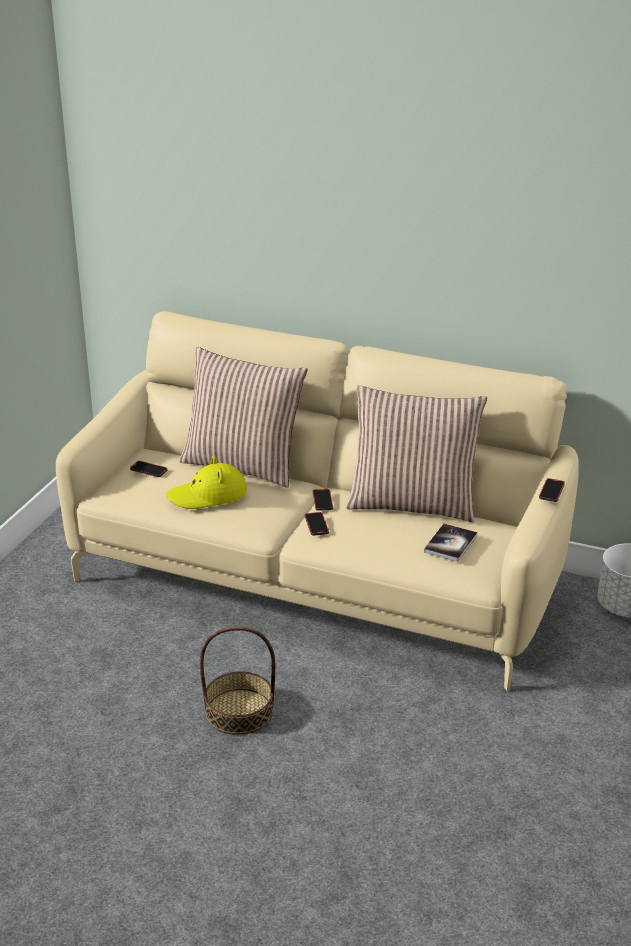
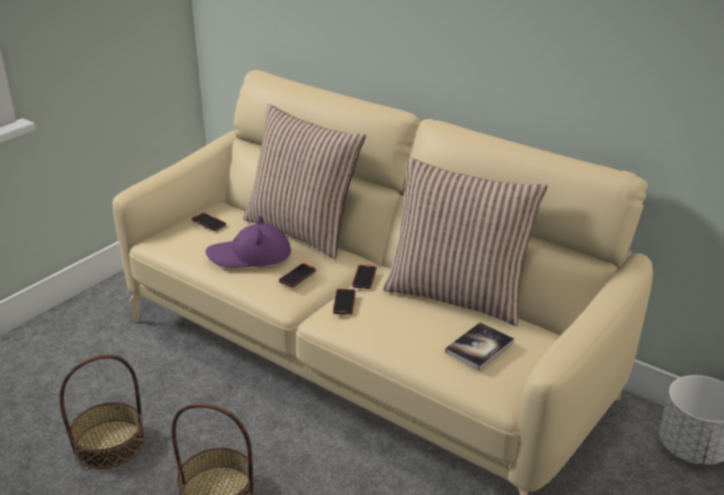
camera: 15 degrees right, 0 degrees up
(116, 690) = (109, 443): none -> basket
(208, 495) = (250, 255): yellow hat -> purple hat
(551, 492) = (606, 305): phone -> phone (297, 277)

